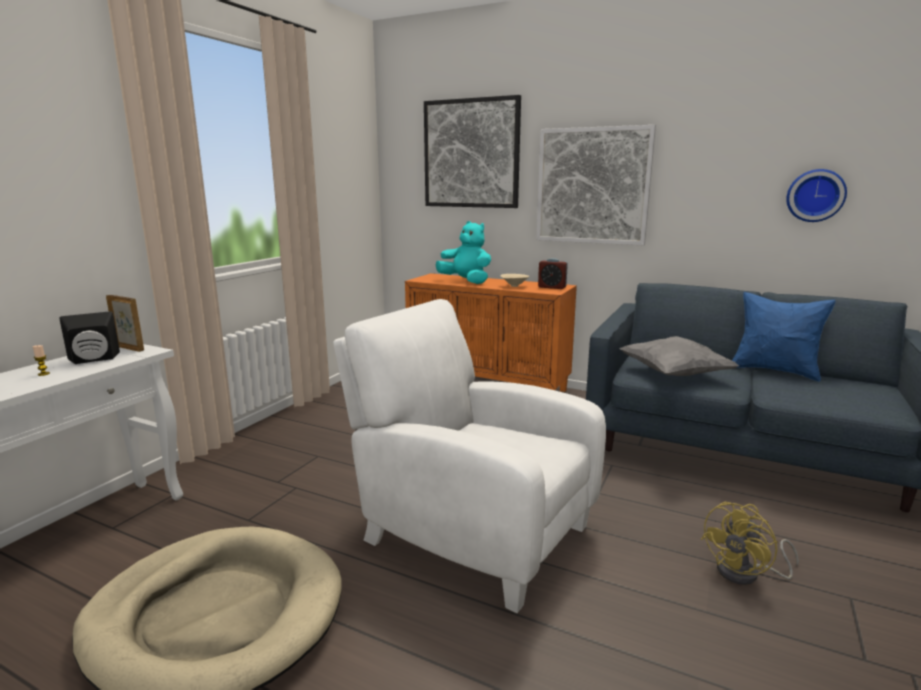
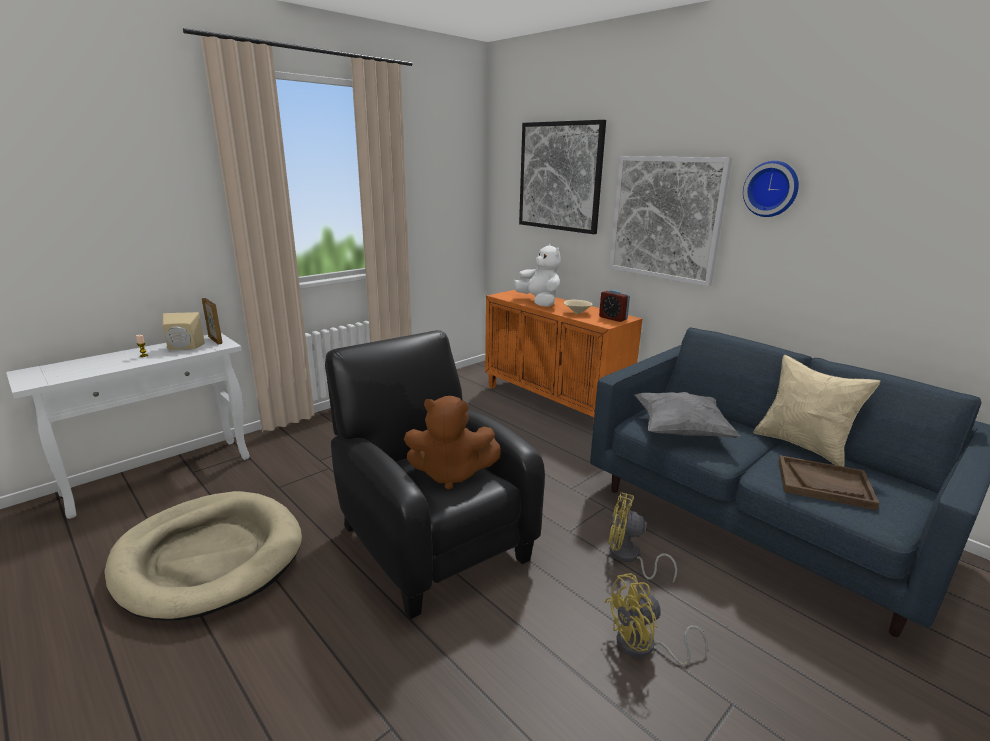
camera: 20 degrees right, 5 degrees up
(94, 360) = (183, 348): black speaker -> beige speaker
(466, 281) = (539, 302): turquoise plush toy -> white plush toy
(470, 531) = (430, 538): white armchair -> black armchair
(511, 444) = (451, 474): none -> brown plush toy
(668, 503) = (629, 557): none -> yellow fan
(774, 370) = (802, 446): blue pillow -> beige pillow
(815, 195) = (902, 252): wall clock -> wall clock (771, 189)
(821, 394) = (824, 484): none -> brown tray

